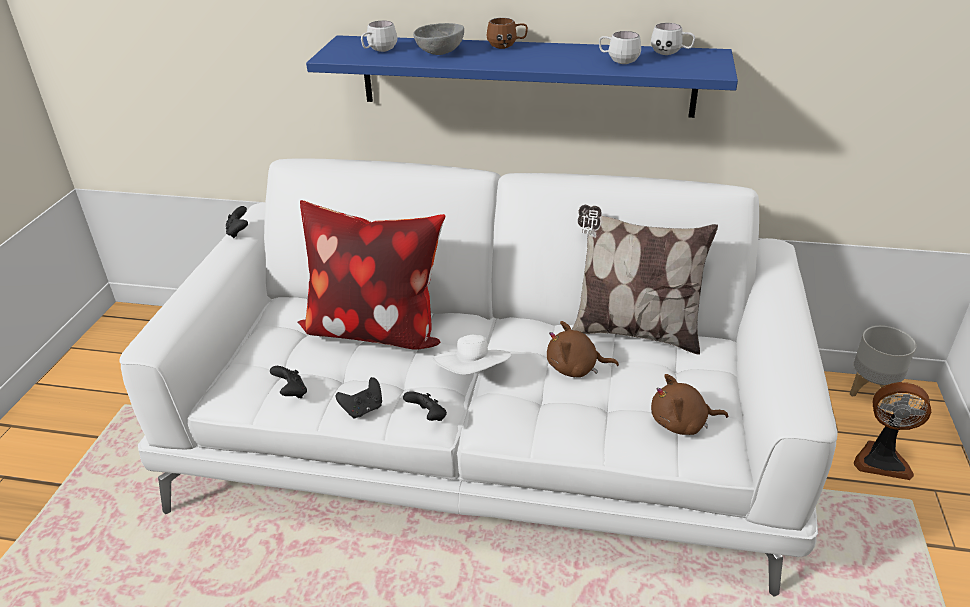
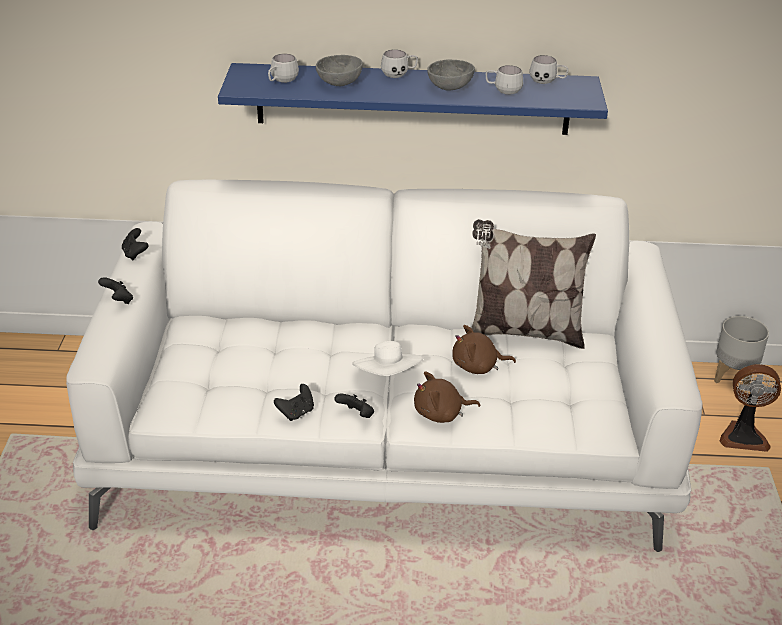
camera: 10 degrees left, 0 degrees up
(291, 392) = (225, 402): black game controller -> black game controller (118, 300)
(374, 329) = (285, 342): pillow -> none
(507, 46) = (399, 75): brown mug -> white mug
(558, 56) = (449, 86): none -> grey bowl
(682, 423) = (575, 407): brown plush toy -> brown plush toy (441, 414)

